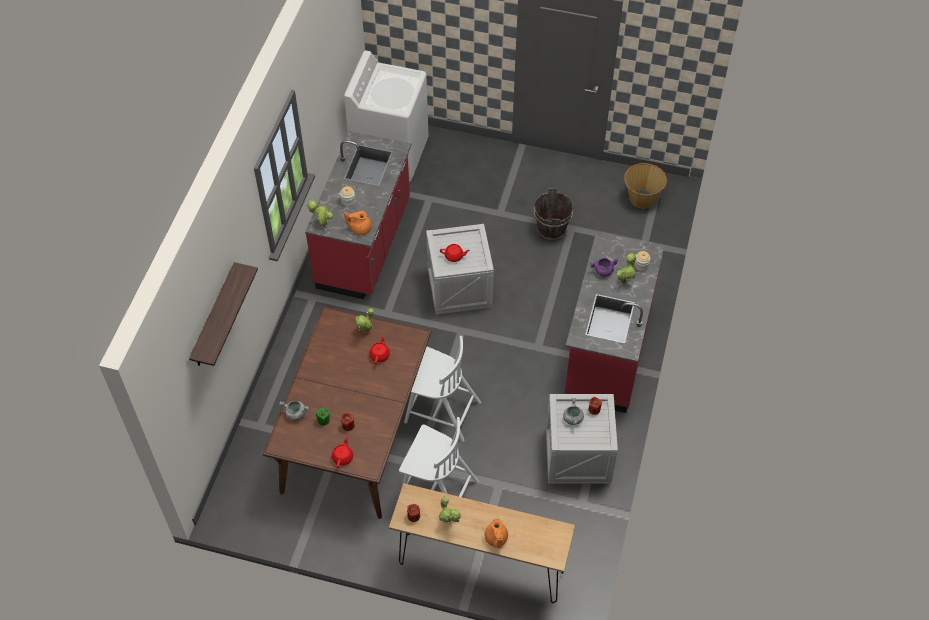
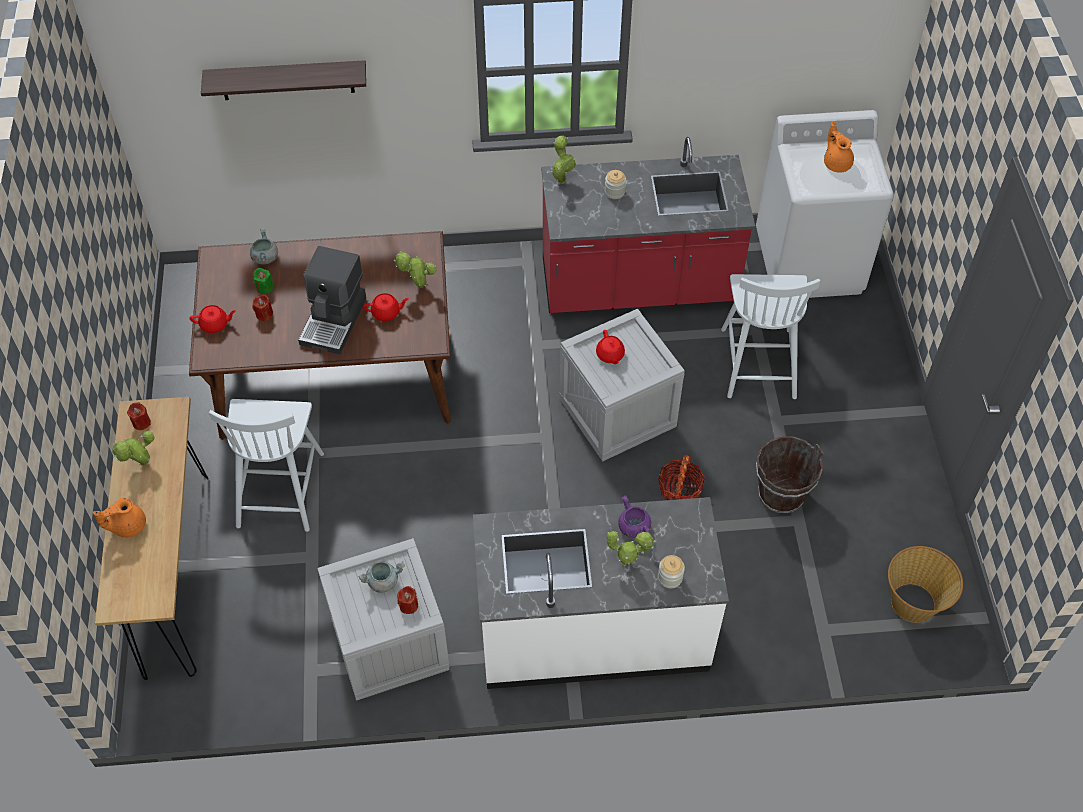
camera: 70 degrees right, 0 degrees up
(360, 228) = (573, 219): orange teapot -> orange teapot (836, 163)
(373, 386) = (334, 320): none -> coffee machine
(441, 411) = (404, 454): white chair -> white chair (758, 361)
(528, 276) = (680, 490): none -> basket
(607, 349) = (593, 631): red counter -> white counter

